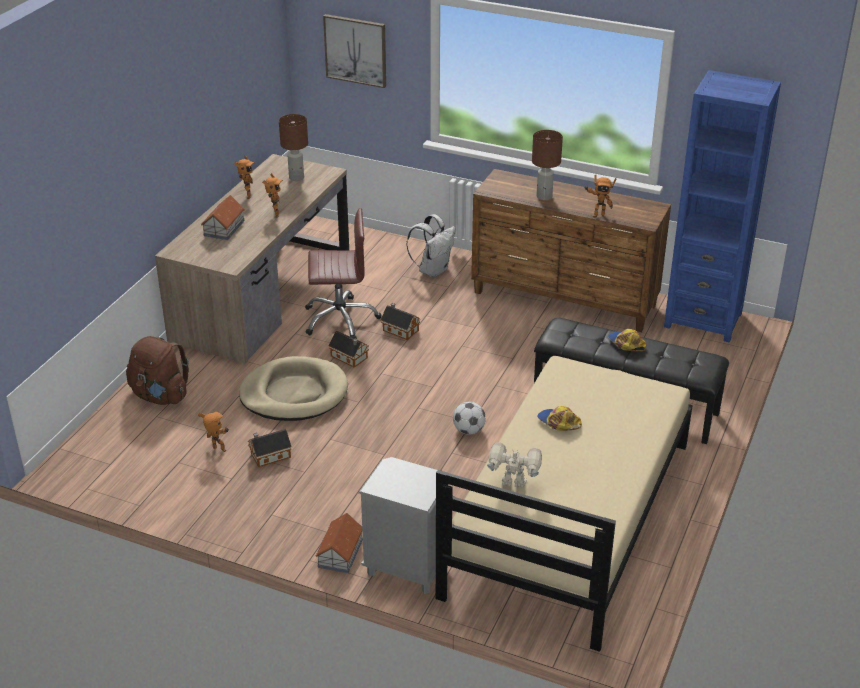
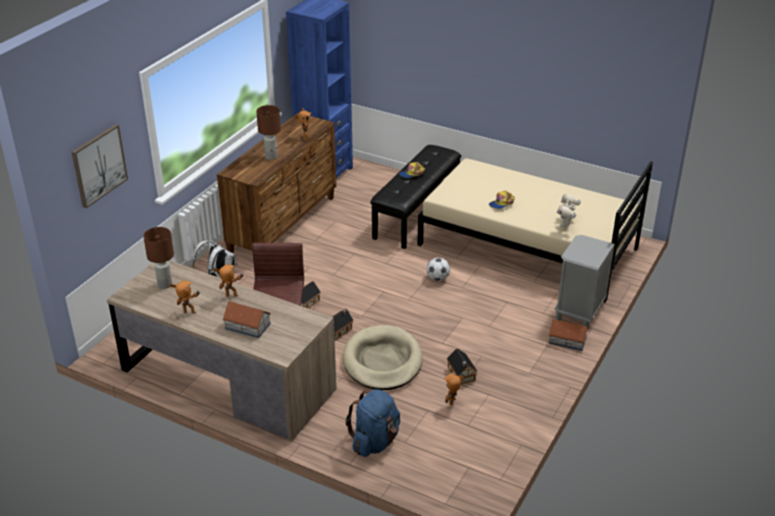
camera: 85 degrees left, 0 degrees up
(160, 396) = (375, 441): brown backpack -> blue backpack

